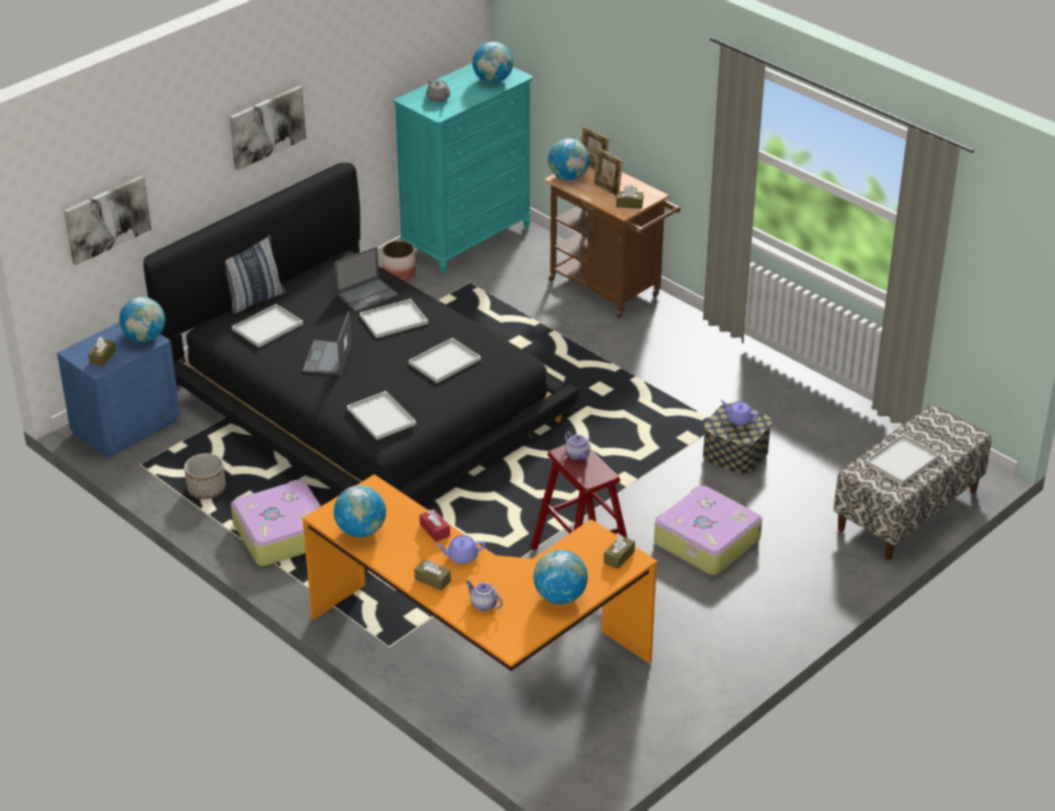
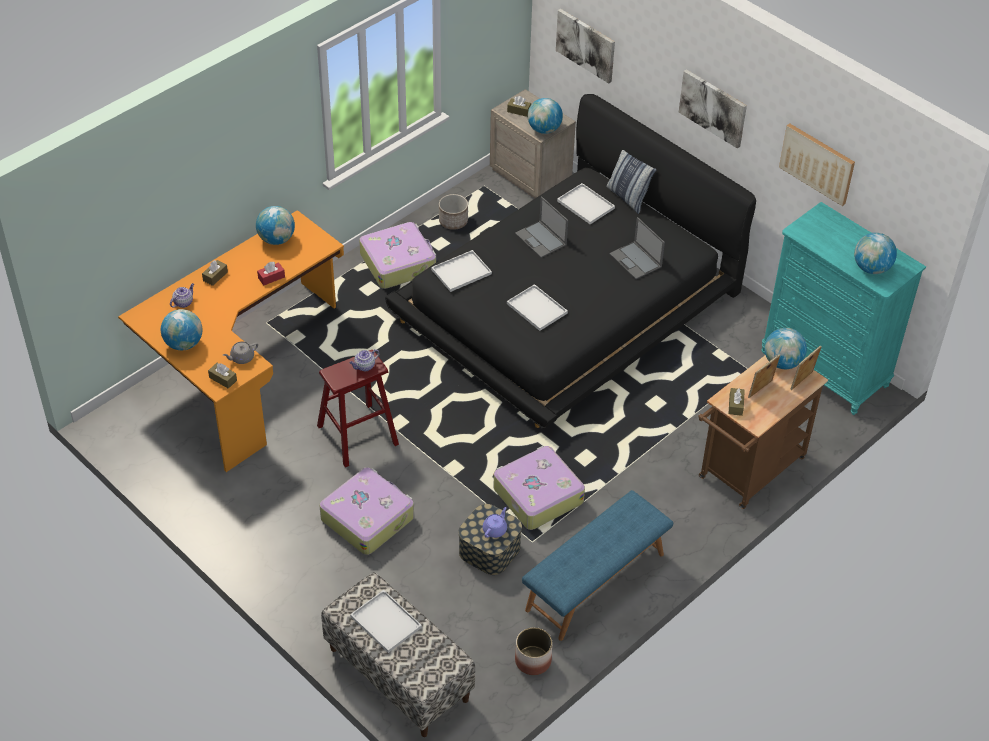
camera: 90 degrees right, 10 degrees up
(125, 426) = (531, 175): blue nightstand -> beige nightstand
(327, 358) = (541, 239): laptop -> laptop turned 135 degrees counterclockwise
(376, 68) = (817, 163): none -> picture
(394, 319) = (599, 277): white tray -> none
(399, 274) = (758, 323): planter -> planter (533, 661)
(438, 98) = (828, 231): grey teapot -> grey teapot (241, 358)
(461, 557) = (238, 291): purple teapot -> none
(656, 421) = (537, 495): none -> suitcase
(764, 384) = (596, 582): none -> blue bench

